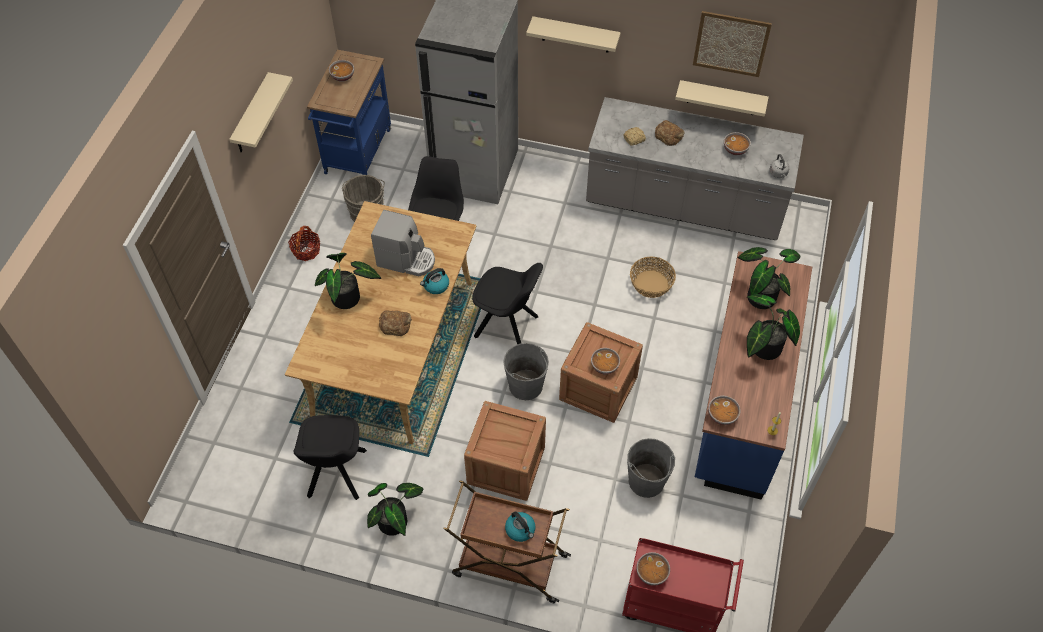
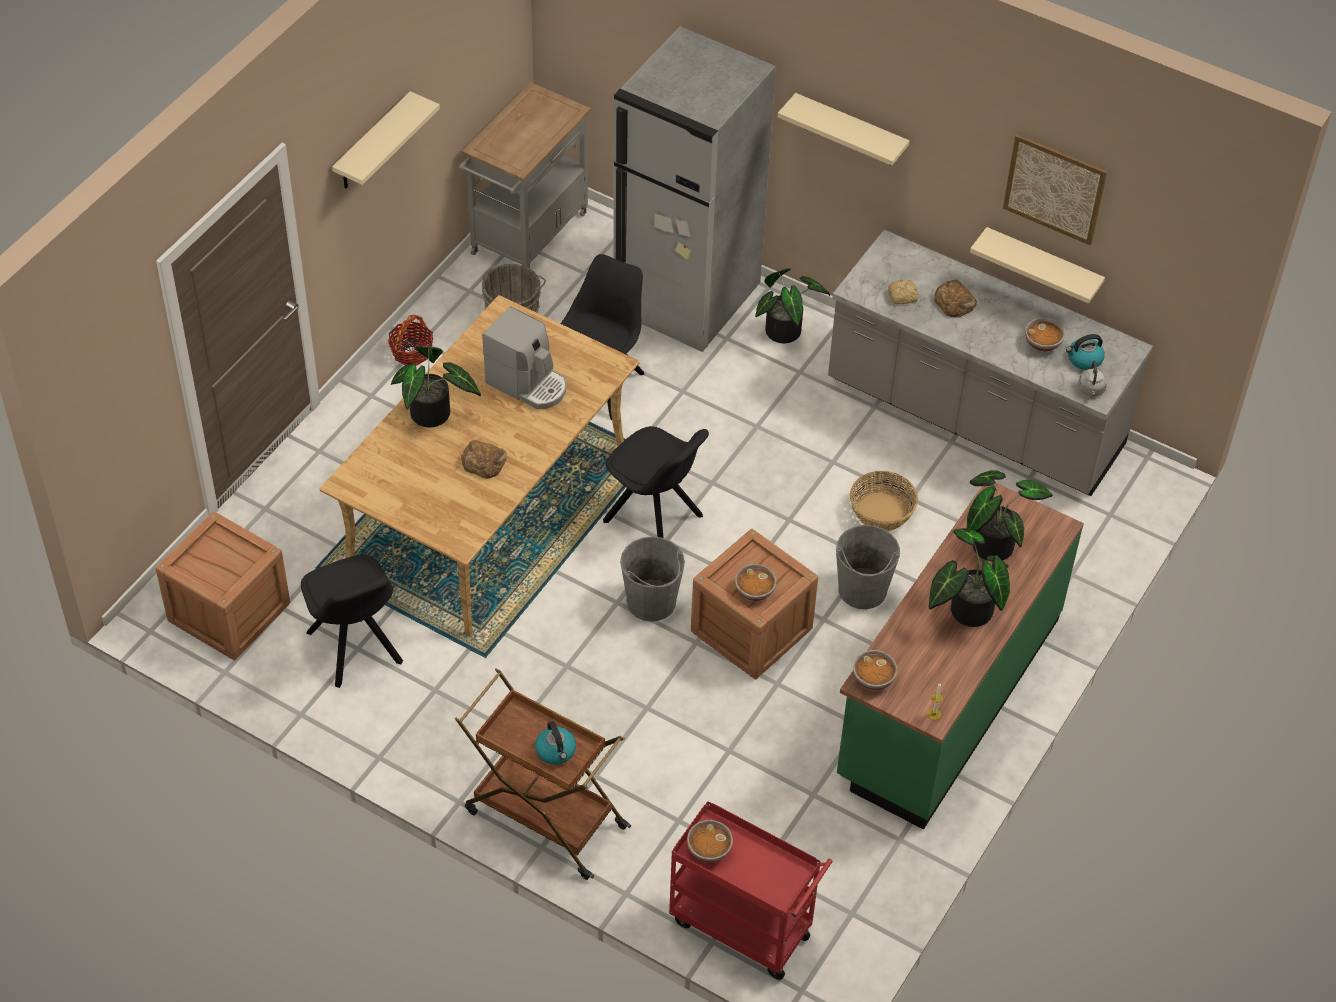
camera: 15 degrees right, 5 degrees down
(336, 473) = (355, 647): black chair -> black chair turned 45 degrees counterclockwise
(343, 76) = (525, 121): bowl -> none
(357, 153) = (527, 236): blue cart -> grey cart
(396, 522) = (414, 727): potted plant -> potted plant (787, 332)
(436, 286) = (555, 427): kettle -> kettle (1084, 360)
(506, 465) = (586, 695): crate -> crate (229, 612)
(646, 481) = (771, 765): grey bucket -> grey bucket (862, 590)
(741, 401) = (947, 698): blue counter -> green counter

